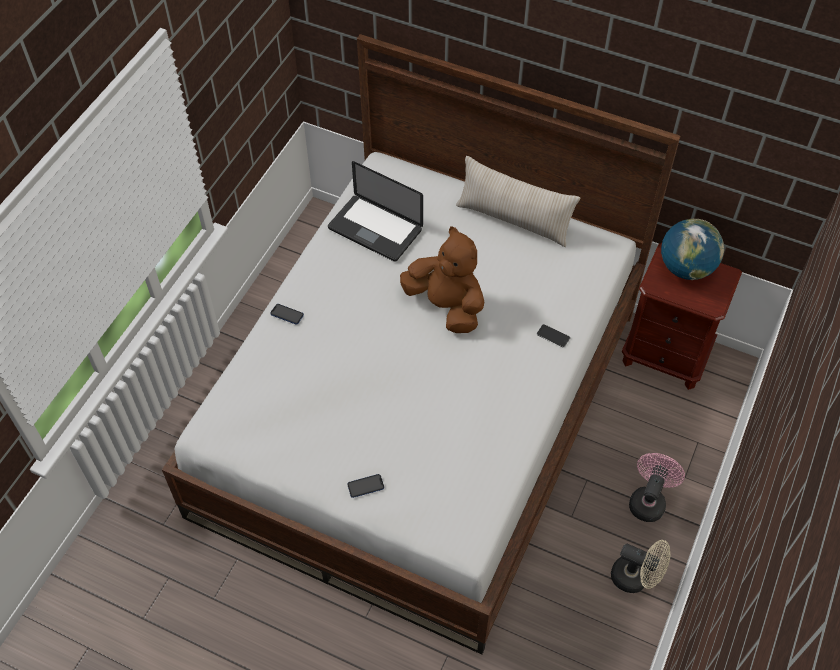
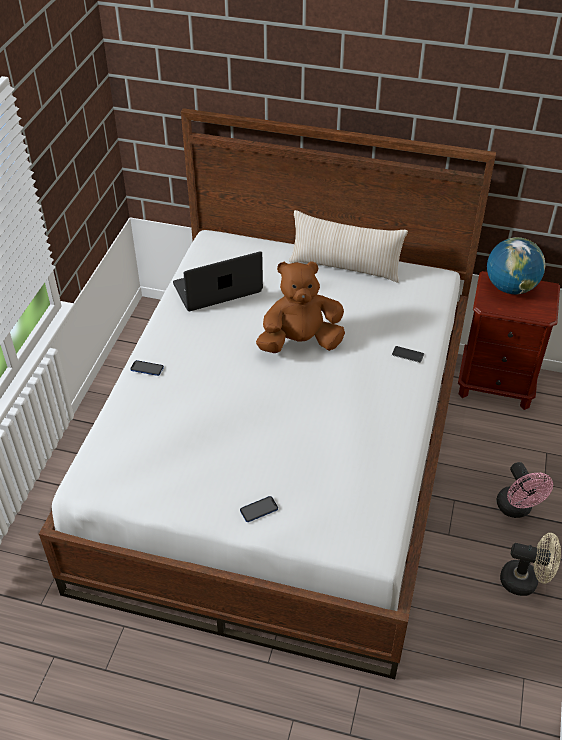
camera: 10 degrees left, 10 degrees down
(375, 229) = (217, 288): laptop -> laptop turned 135 degrees clockwise
(446, 306) = (300, 342): brown plush toy -> brown plush toy turned 45 degrees counterclockwise
(648, 500) = (516, 509): pink fan -> pink fan turned 150 degrees clockwise

